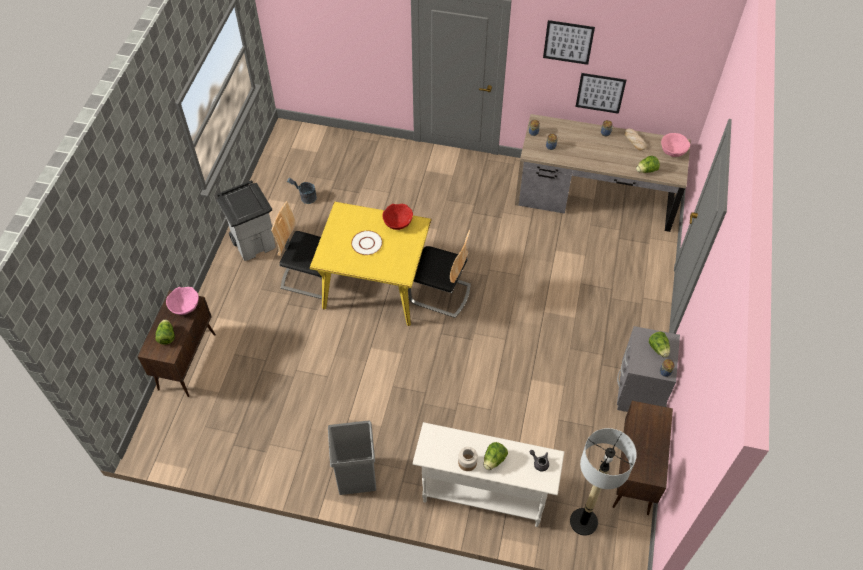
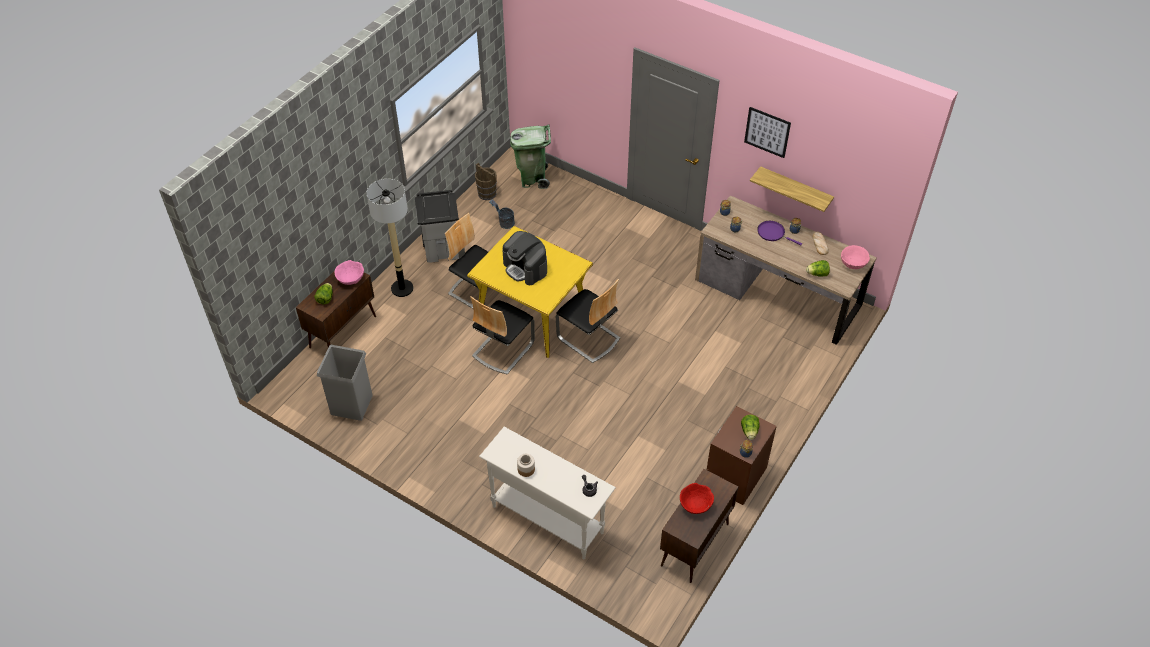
camera: 20 degrees right, 5 degrees down
(275, 172) = (487, 193): none -> brown bucket
(314, 145) = (533, 178): none -> green trash can
(356, 475) = (445, 466): grey trash can -> grey trash can (352, 404)
(361, 330) = (502, 349): none -> chair
(367, 243) = (525, 268): white plate -> coffee machine
(398, 222) = (561, 258): red bowl -> red bowl (695, 505)
(494, 460) = (550, 475): lettuce -> none
(583, 521) = (628, 569): floor lamp -> floor lamp (402, 288)
(587, 141) = (773, 233): none -> purple frying pan
(600, 93) = (795, 189): picture -> shelf
(639, 390) = (735, 476): grey nightstand -> brown nightstand

